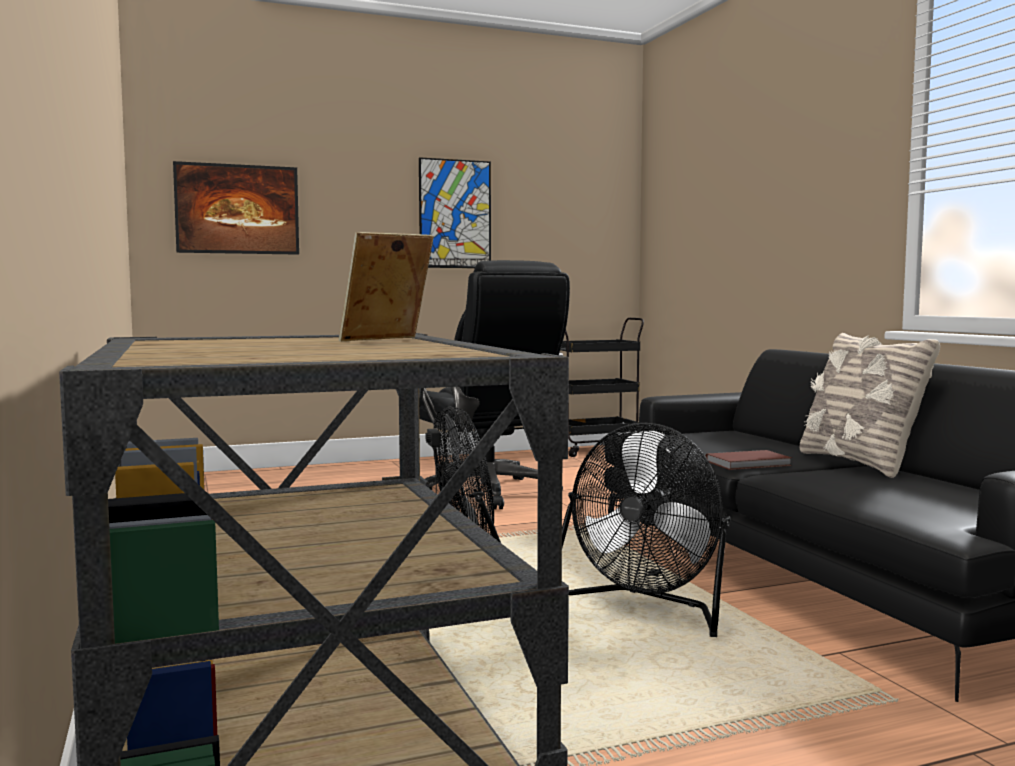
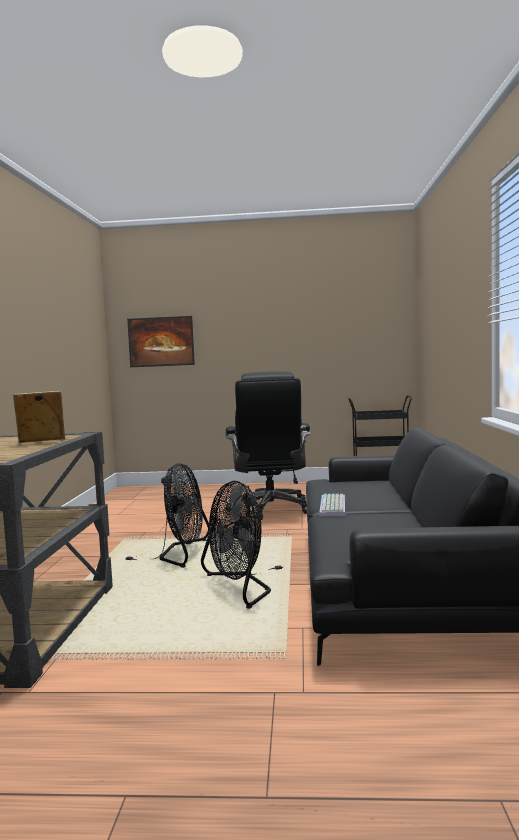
camera: 25 degrees right, 0 degrees up
(455, 214) = (287, 334): picture -> none
(750, 463) = (334, 506): brown book -> keyboard
(858, 464) = (402, 511): beige pillow -> none

